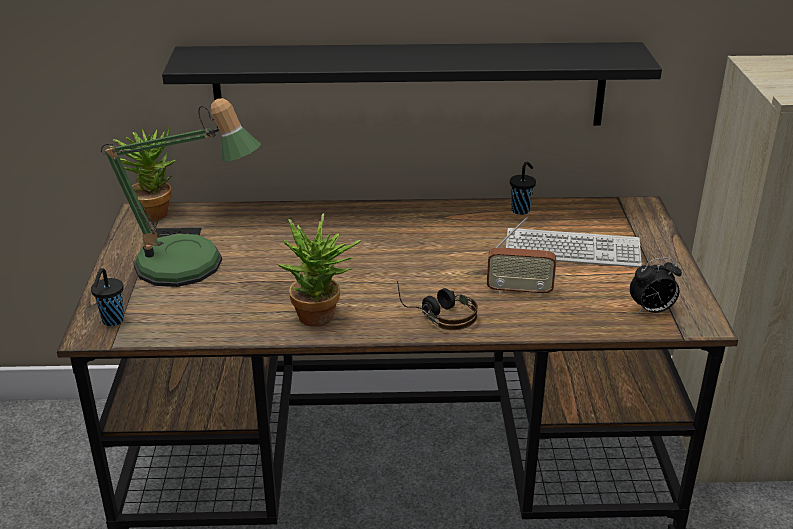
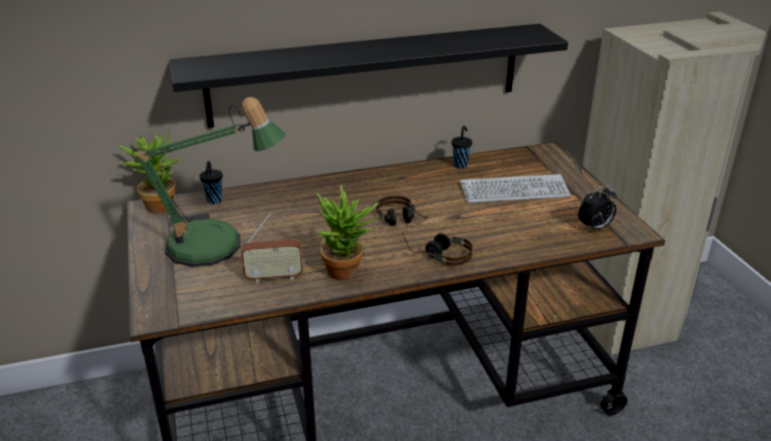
camera: 15 degrees left, 0 degrees up
(112, 321) = (168, 303): black cup -> black cup (214, 201)
(414, 268) = (401, 221): none -> headphones
(519, 291) = (491, 227): radio -> radio (274, 277)

